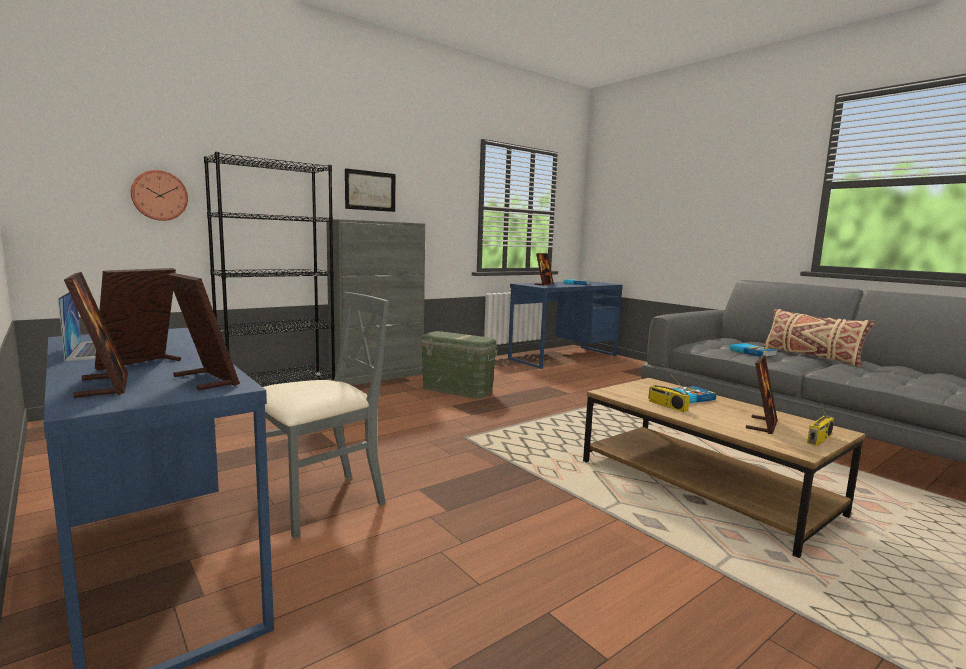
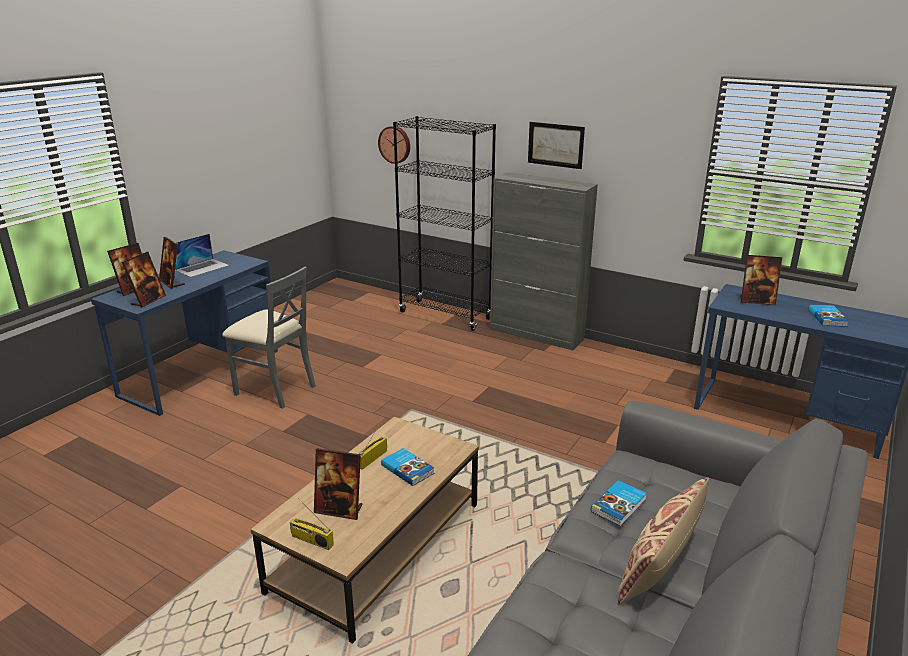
camera: 70 degrees right, 15 degrees up
(140, 365) = (172, 283): picture frame -> picture frame turned 135 degrees counterclockwise
(457, 390) = (539, 378): green storage box -> none

